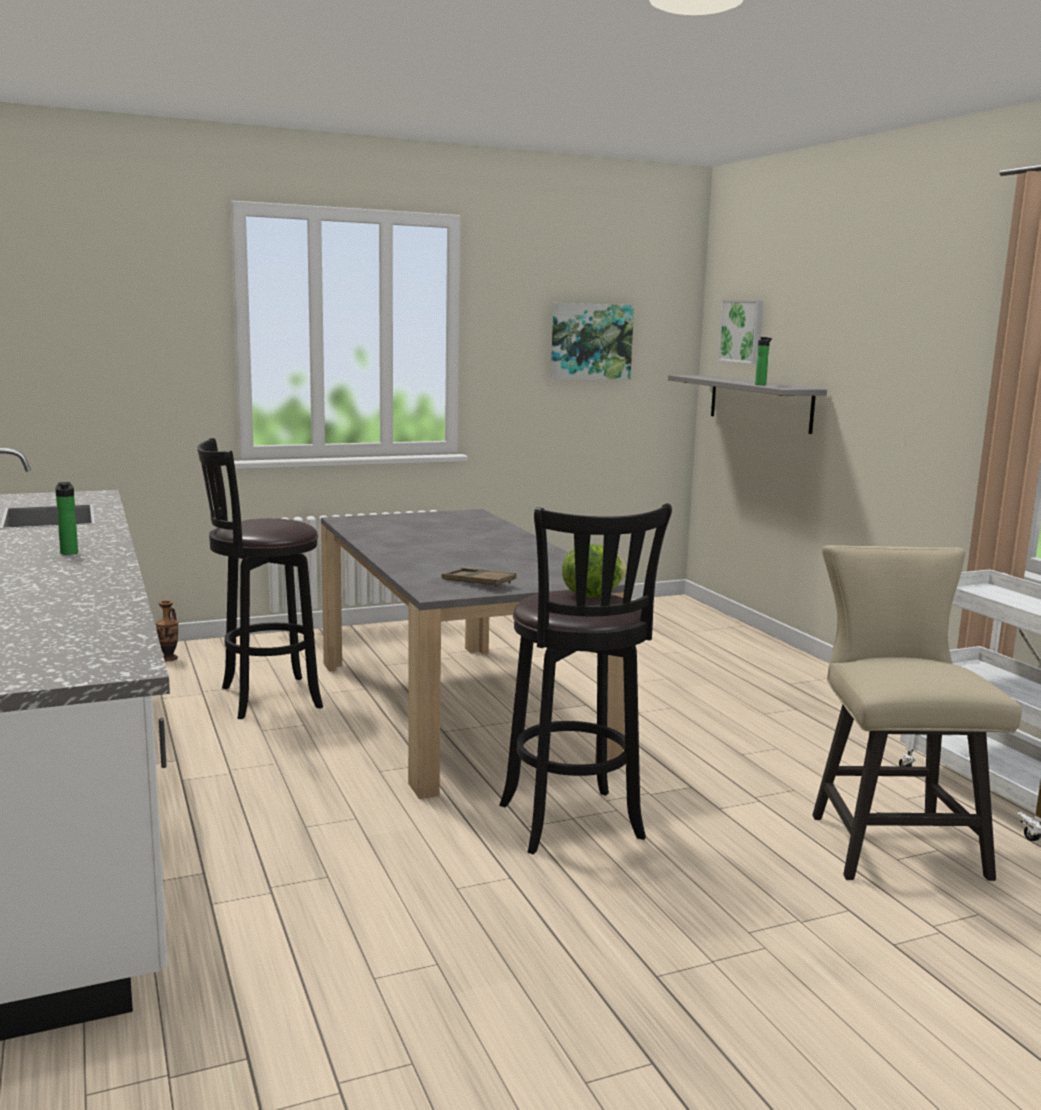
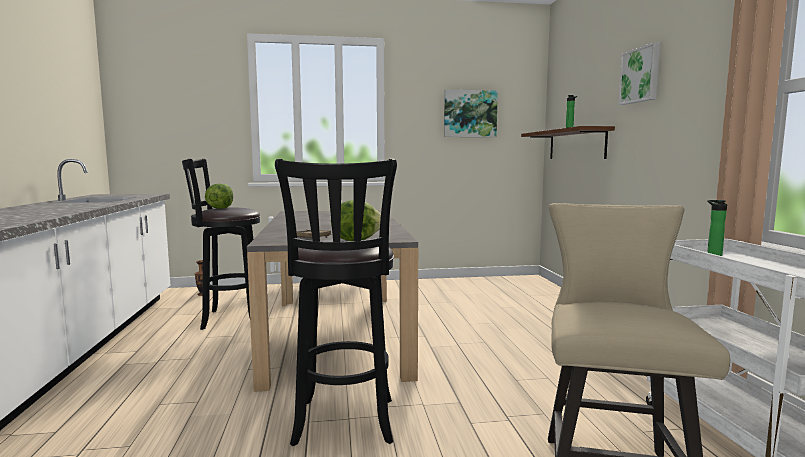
camera: 15 degrees right, 5 degrees down
(69, 552) = (52, 210): bottle -> bottle (713, 254)
(253, 523) = (219, 208): none -> lettuce
(743, 331) = (566, 100): picture -> picture (641, 75)
(760, 403) = (576, 144): grey shelf -> brown shelf

